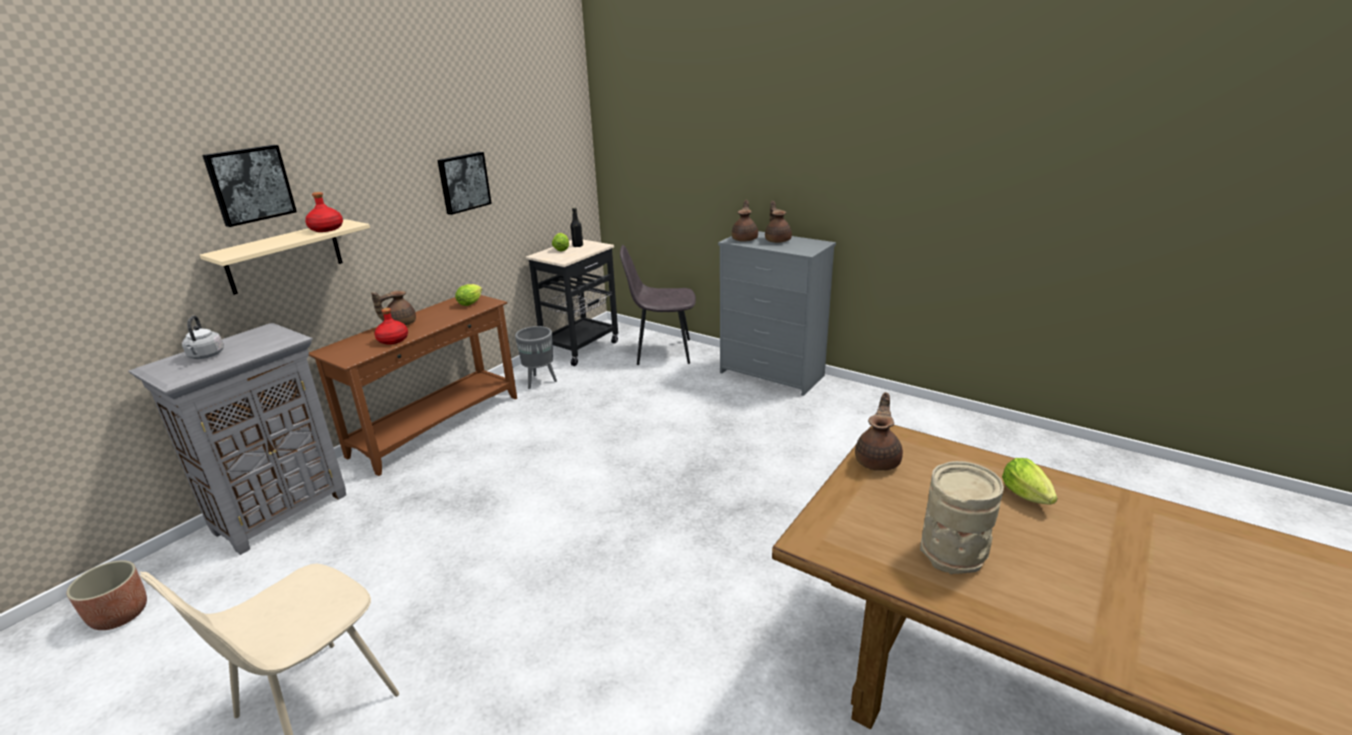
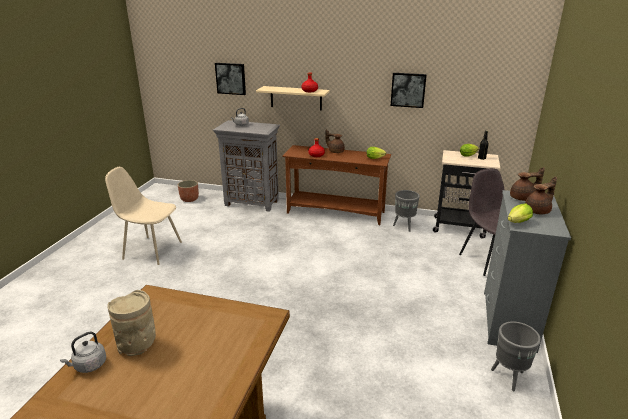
camera: 70 degrees right, 0 degrees up
(250, 184) = (290, 62): picture -> picture (231, 78)
(854, 400) = (508, 377): none -> grey planter
(878, 460) = (233, 313): brown teapot -> none
(1008, 609) = (88, 366): none -> grey kettle
(1028, 498) = (199, 382): lettuce -> lettuce (517, 223)

